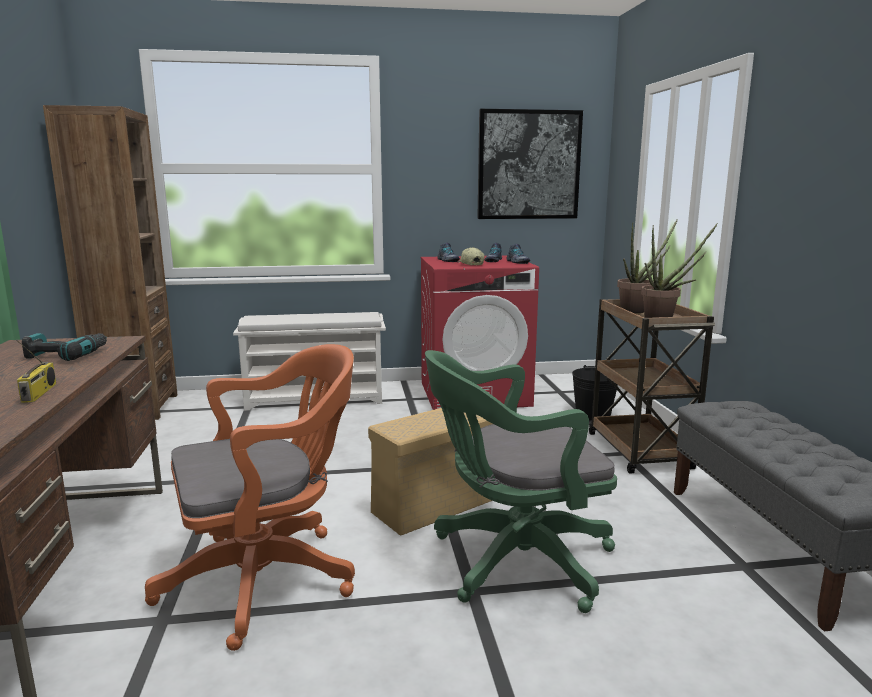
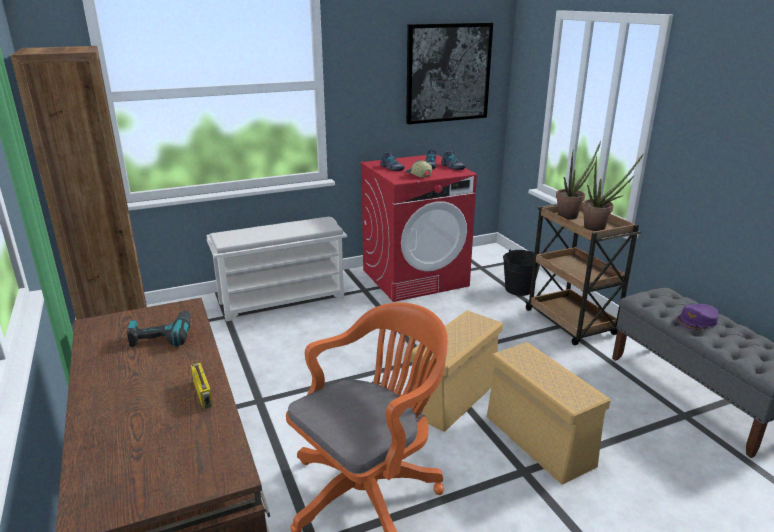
camera: 15 degrees left, 10 degrees up
(513, 561) = (537, 440): green office chair -> beige storage box
(770, 433) = (697, 321): none -> purple cap

